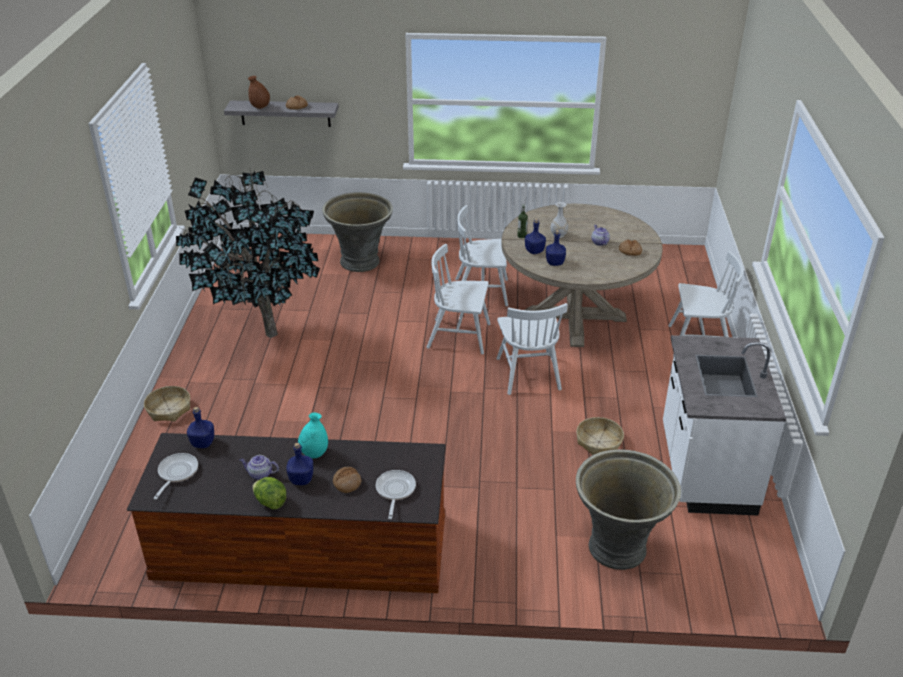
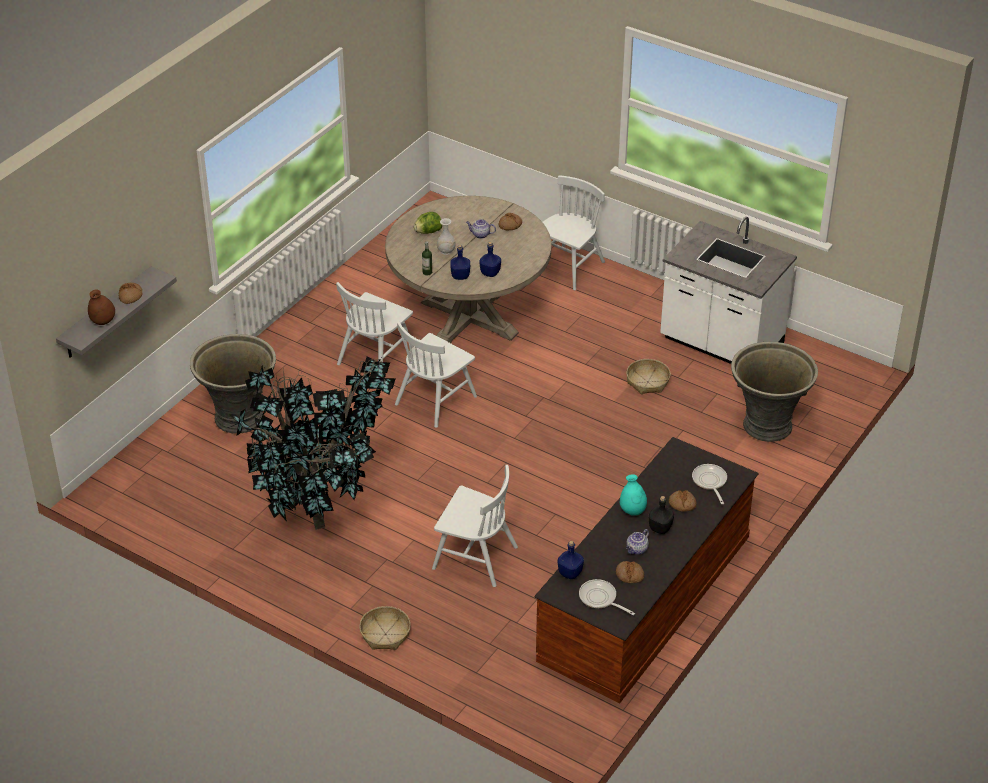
camera: 60 degrees left, 5 degrees up
(220, 481) = (629, 575): none -> bread
(270, 502) = (675, 553): lettuce -> lettuce (428, 232)
(301, 479) = (659, 528): blue bottle -> black bottle
(395, 491) = (710, 482): frying pan -> frying pan turned 45 degrees clockwise
(528, 373) = (528, 381): white chair -> white chair (474, 557)

